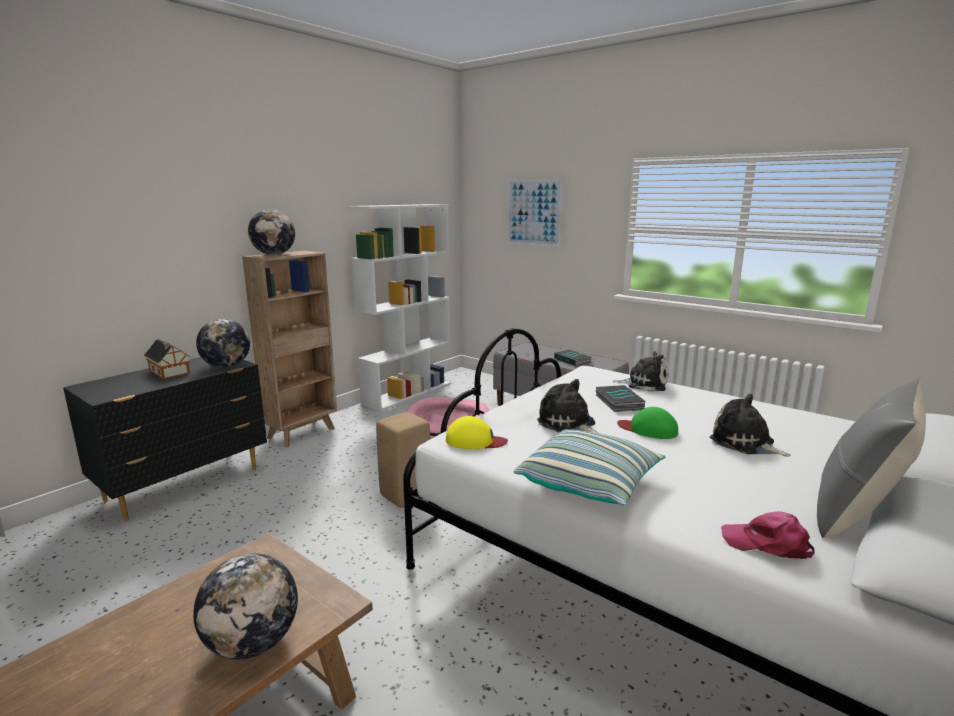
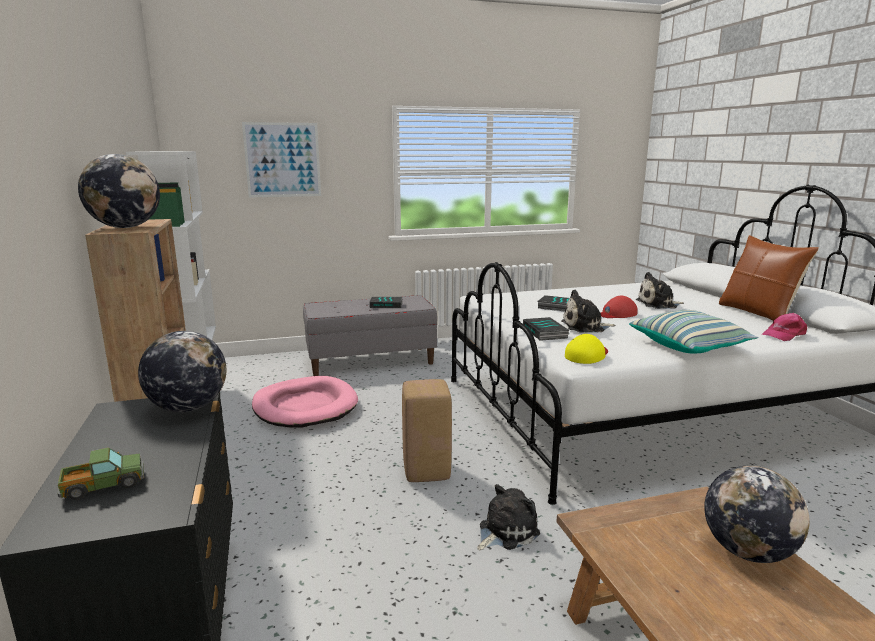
camera: 55 degrees left, 0 degrees up
(127, 381) = (104, 486): none -> toy truck
(169, 372) = (129, 448): toy house -> none
(519, 413) = (546, 332): none -> book
(644, 384) = (533, 294): plush toy -> plush toy (505, 531)
(648, 429) = (616, 314): green cap -> red cap
(857, 513) = (758, 313): grey pillow -> brown pillow

